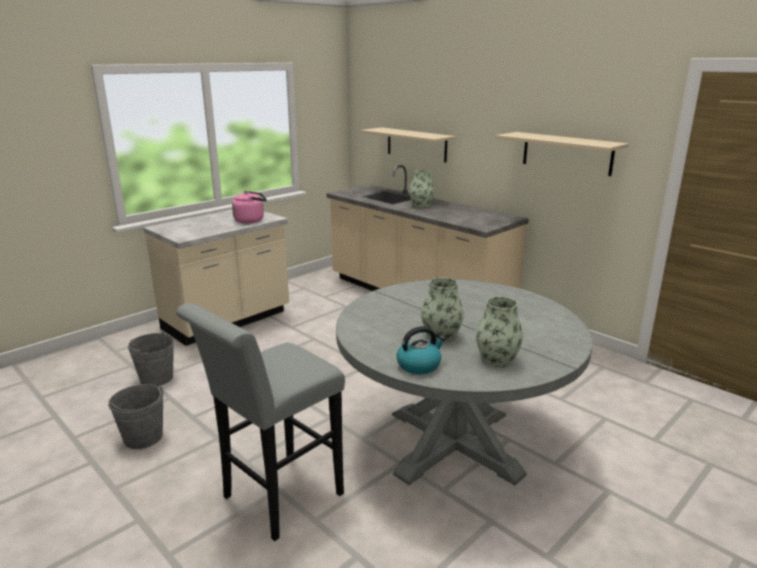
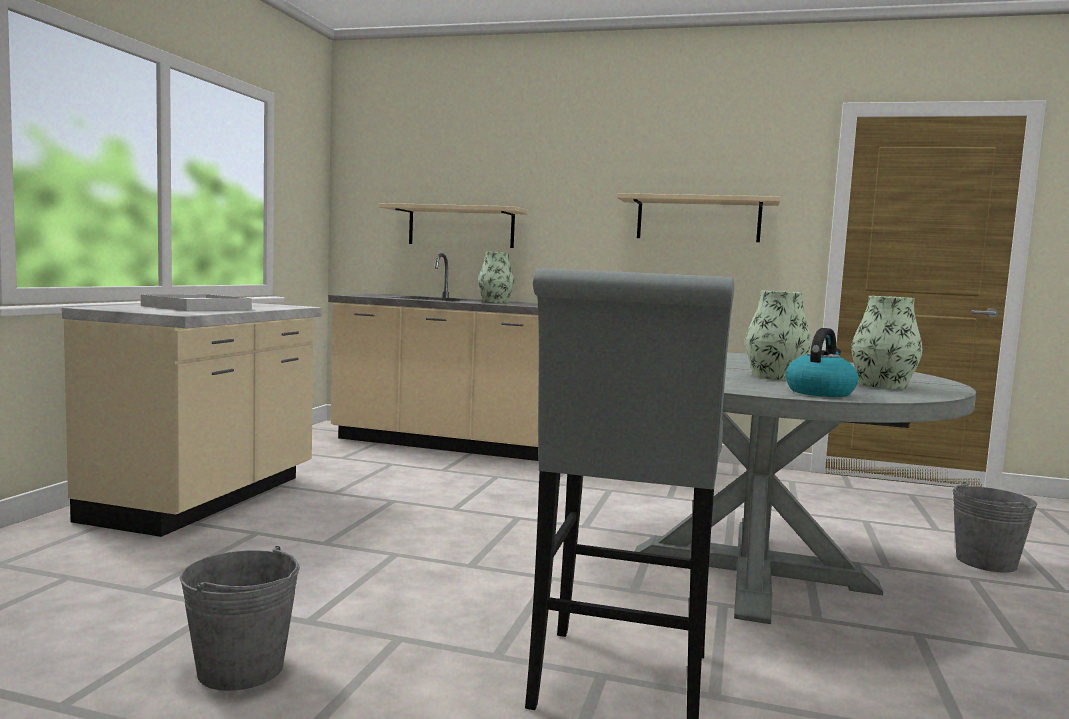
camera: 30 degrees left, 15 degrees down
(156, 378) = (155, 585): grey bucket -> grey bucket (986, 562)
(208, 225) = (197, 308): none -> white tray
(251, 220) = (265, 307): pink kettle -> none

